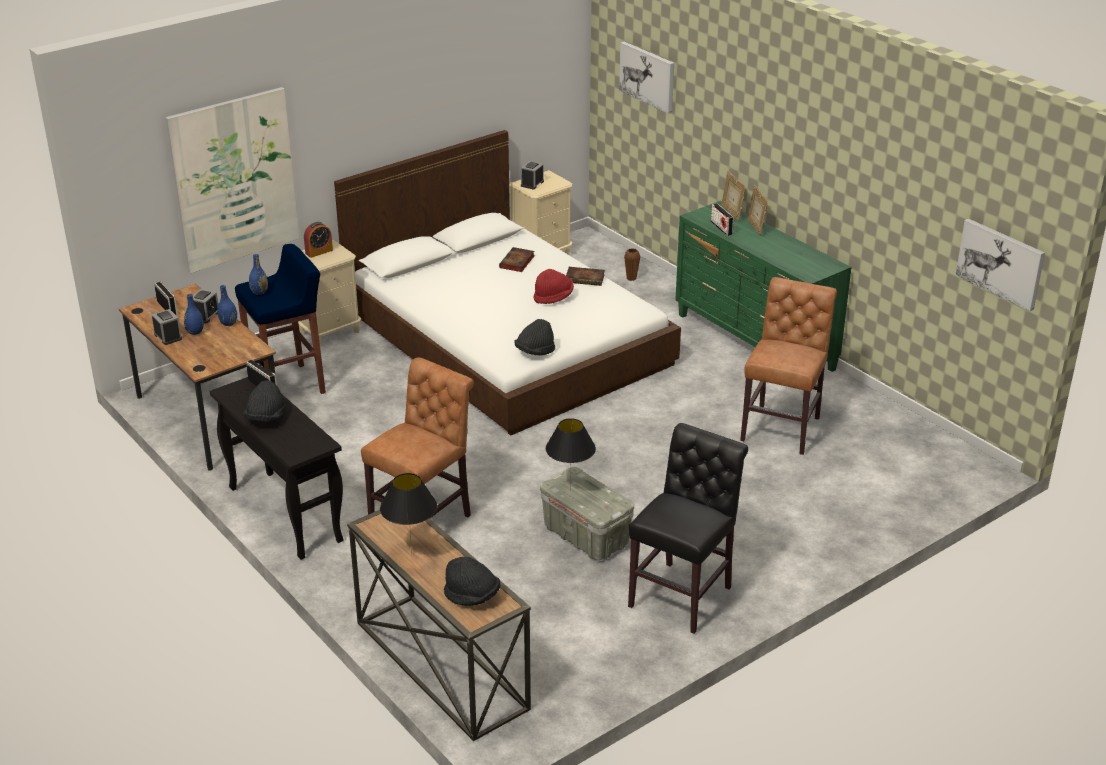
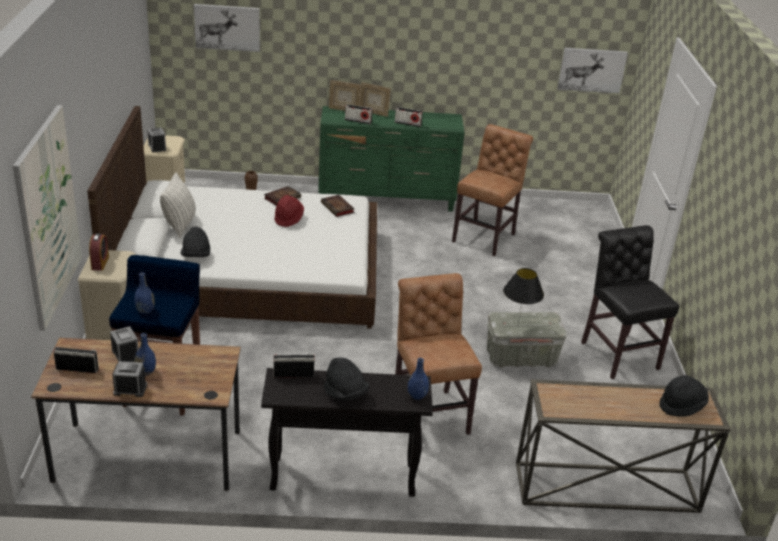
camera: 55 degrees left, 0 degrees up
(228, 323) = (158, 349): blue vase -> blue vase (417, 396)
(411, 553) = (606, 408): black table lamp -> none
(462, 260) = (180, 224): none -> pillow
(517, 262) = (219, 208): book -> book (338, 208)
(535, 352) = (348, 257): black hat -> black hat (196, 256)
(767, 251) = (408, 124): none -> radio
(782, 427) = (485, 237): brown chair -> brown chair turned 60 degrees clockwise

